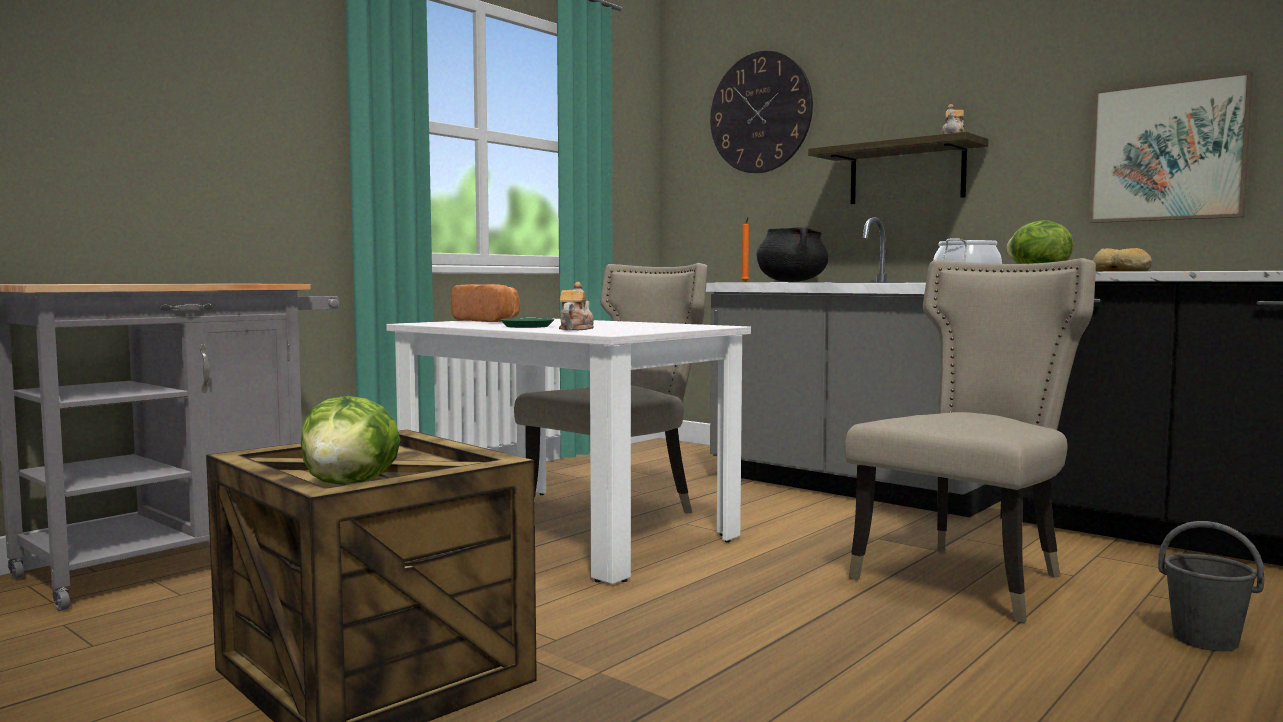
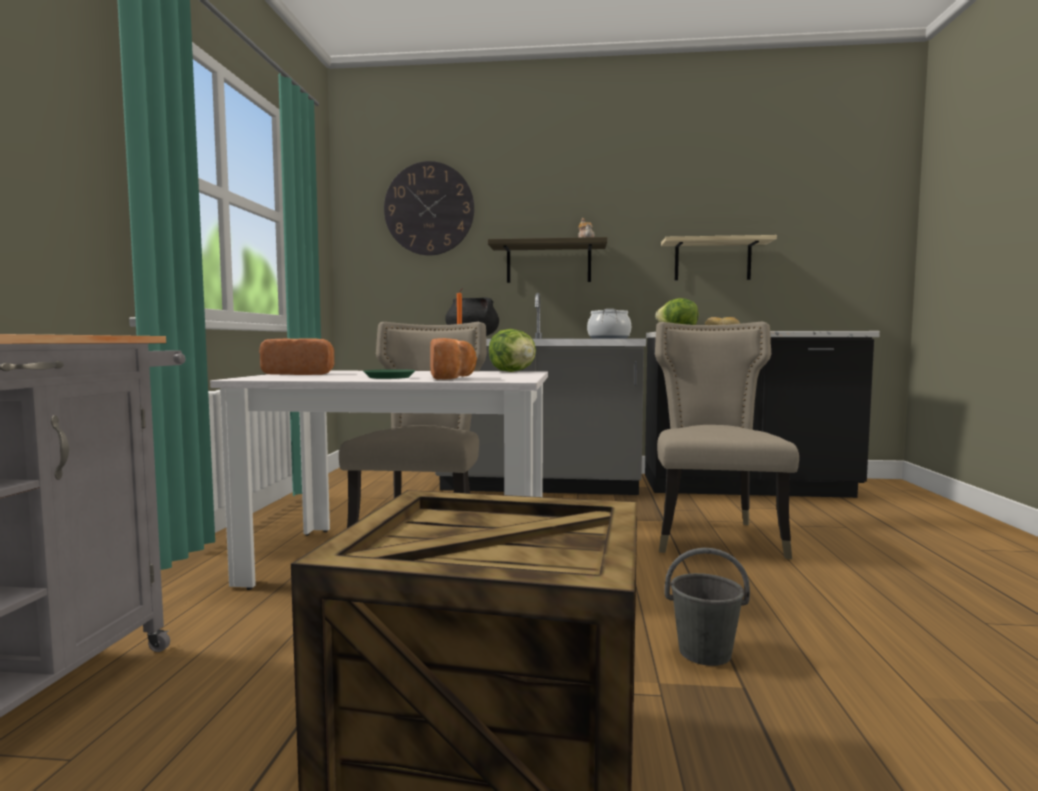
camera: 35 degrees left, 0 degrees up
(351, 484) = (544, 562): lettuce -> lettuce (513, 372)
(575, 329) = (453, 378): teapot -> bread
(1167, 151) = (712, 260): picture -> shelf
(1206, 640) = (870, 547): grey bucket -> grey bucket (706, 652)

